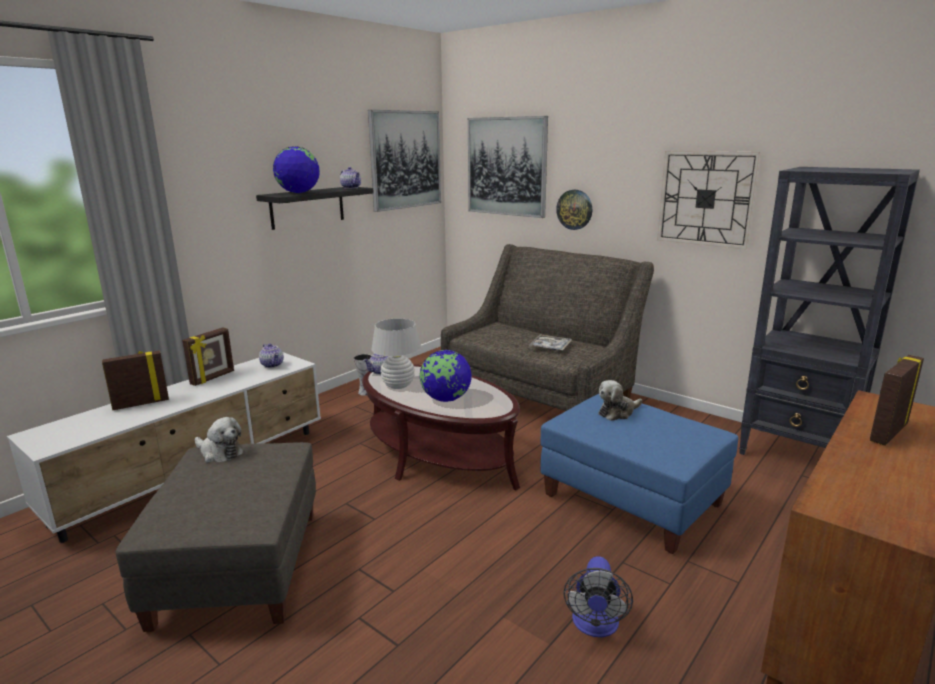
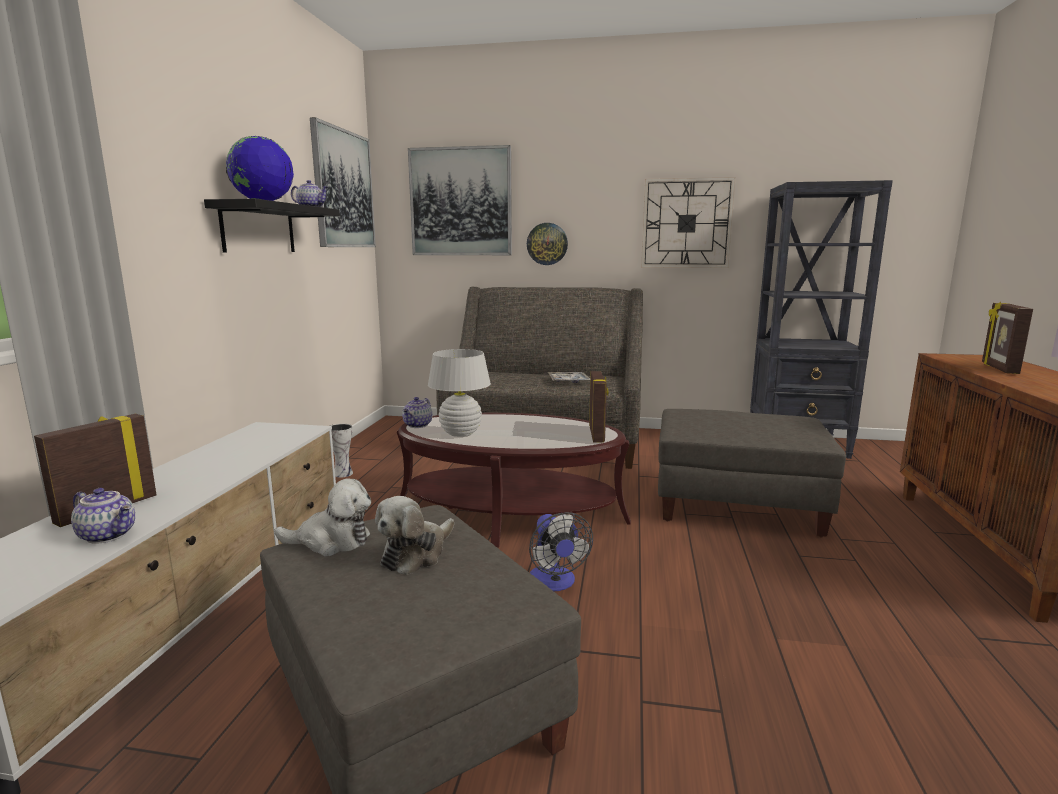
camera: 30 degrees left, 5 degrees down
(213, 378) = (195, 461): picture frame -> picture frame (597, 434)
(273, 365) = (271, 435): teapot -> teapot (109, 535)
(446, 399) = (536, 435): globe -> none
(595, 626) = (856, 614): fan -> fan (554, 583)
(617, 412) = (711, 418): plush toy -> plush toy (416, 554)
(631, 500) = (736, 506): blue ottoman -> grey ottoman

